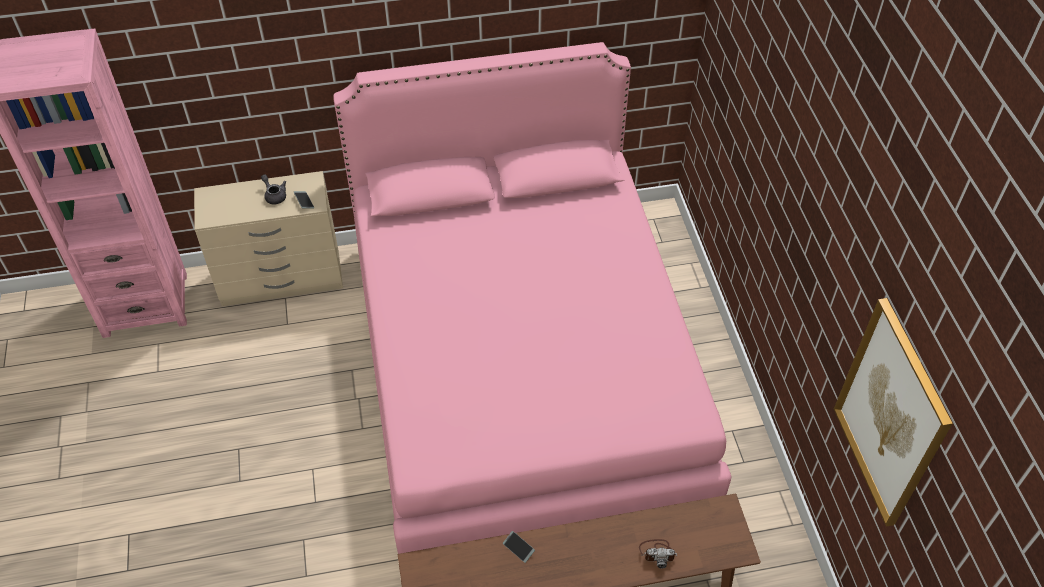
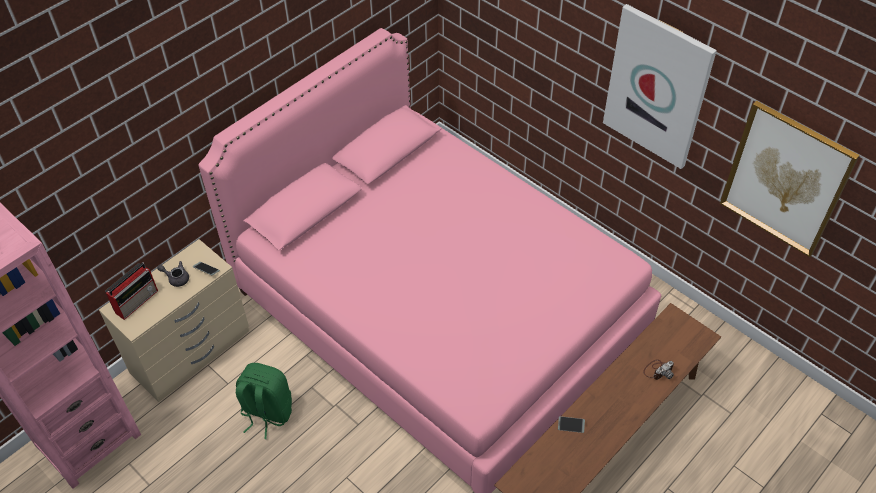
camera: 35 degrees left, 0 degrees up
(228, 197) = (137, 300): none -> radio
(296, 369) = (266, 412): none -> green backpack
(819, 234) = (657, 87): none -> picture

